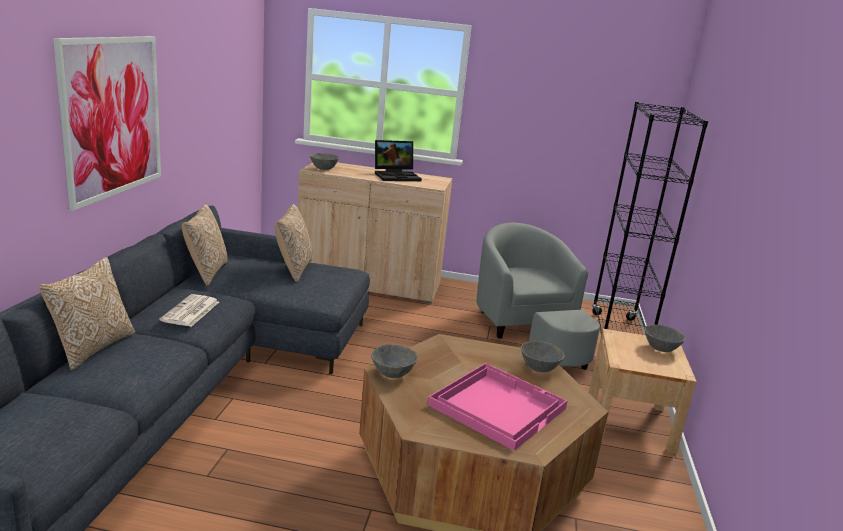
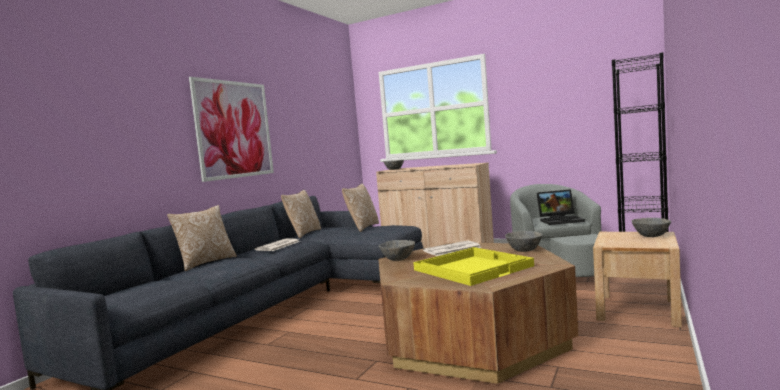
camera: 20 degrees right, 15 degrees down
(397, 176) = (445, 165): laptop -> laptop (561, 220)
(450, 354) = (451, 249): none -> newspaper
(497, 406) = (472, 267): pink tray -> yellow tray

